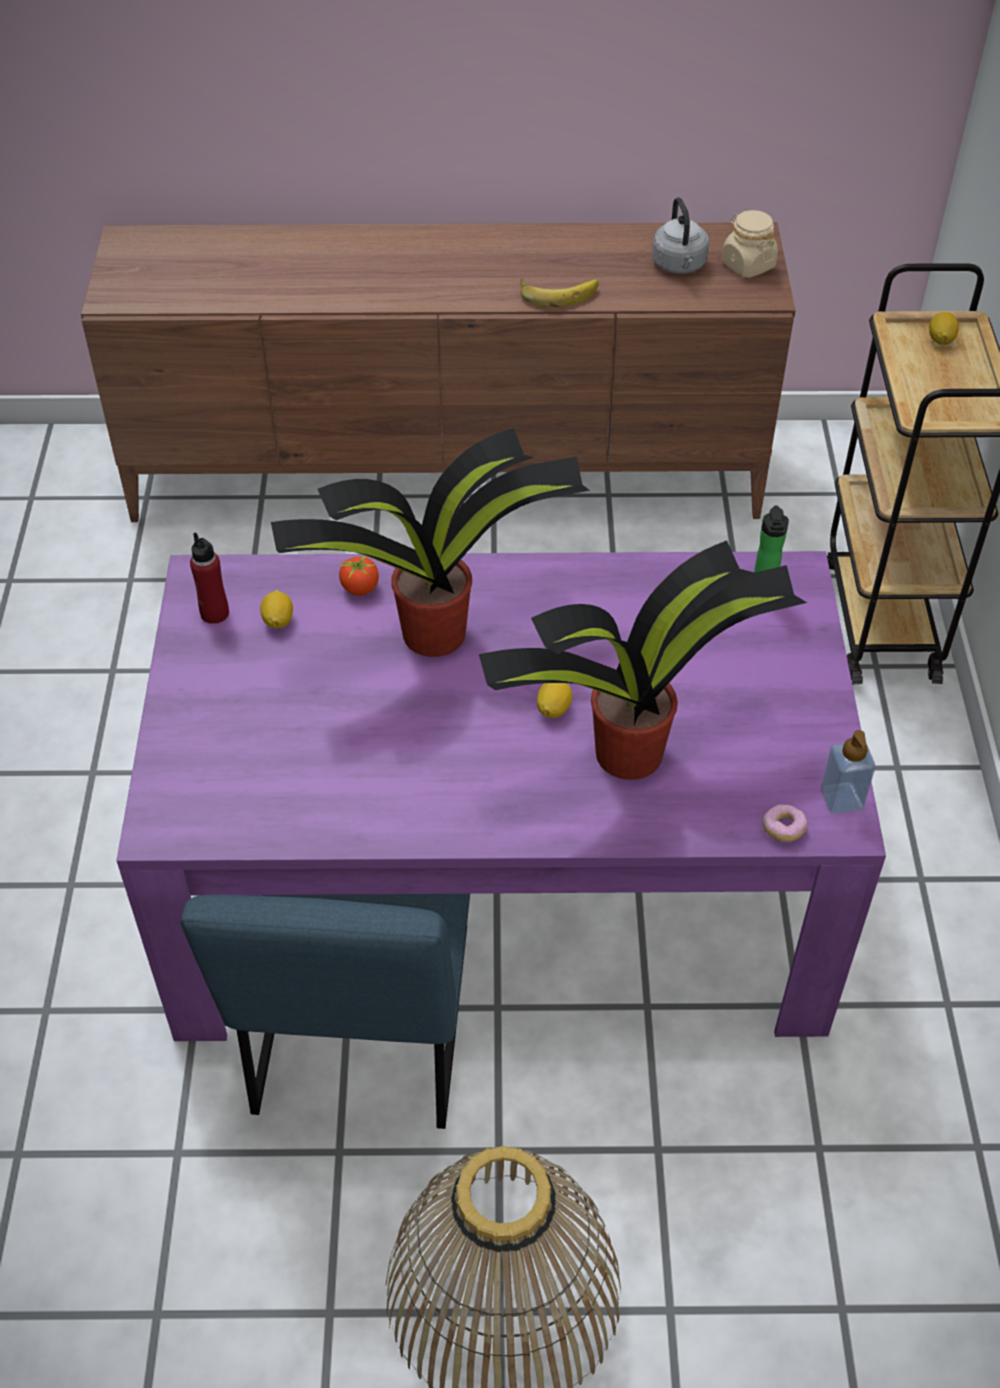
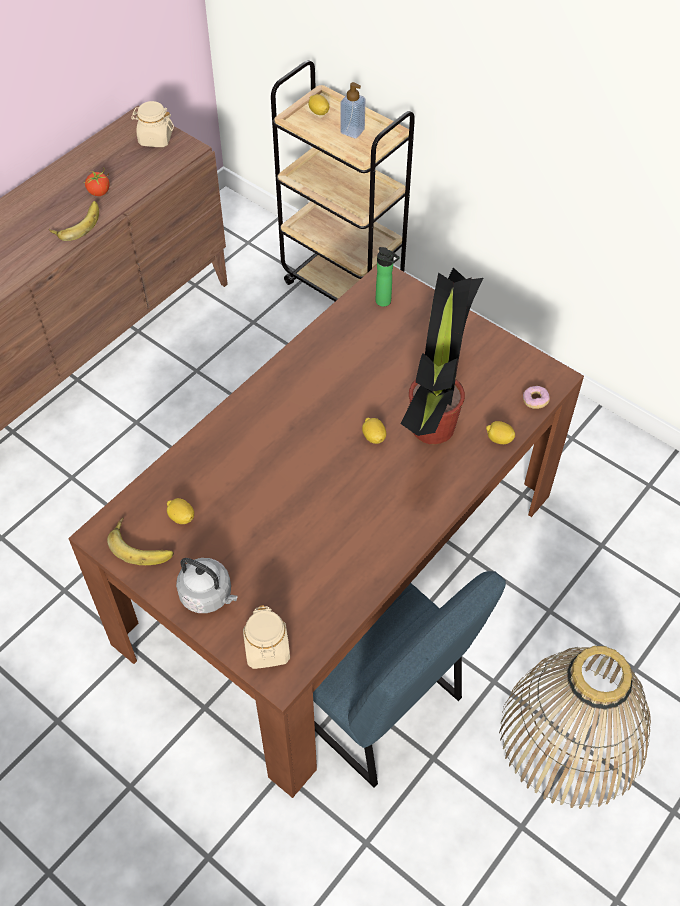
camera: 50 degrees left, 5 degrees up
(180, 797) = (267, 649): none -> beige jar
(215, 613) = (142, 545): red bottle -> banana
(360, 588) = (199, 463): tomato -> tomato (99, 192)
(438, 632) = (269, 450): potted plant -> none
(498, 885) = (339, 568): purple dining table -> brown dining table
(679, 266) = (121, 163): grey kettle -> grey kettle (208, 595)
(682, 828) = (499, 439): none -> lemon
(841, 798) = (538, 367): soap dispenser -> soap dispenser (352, 131)

